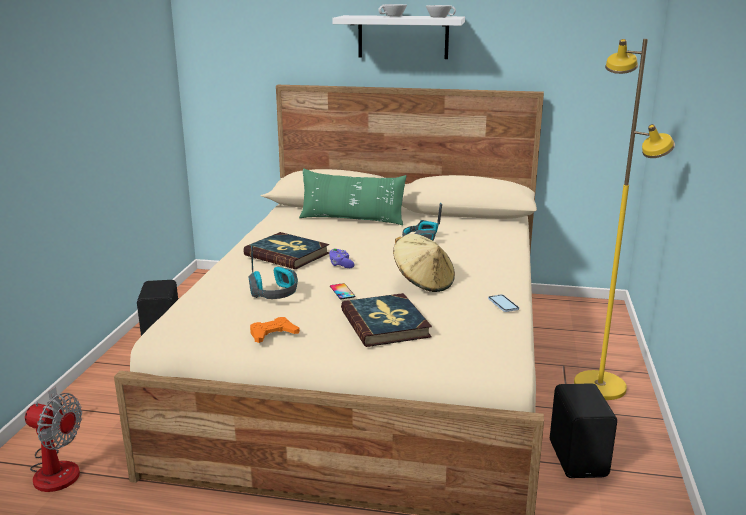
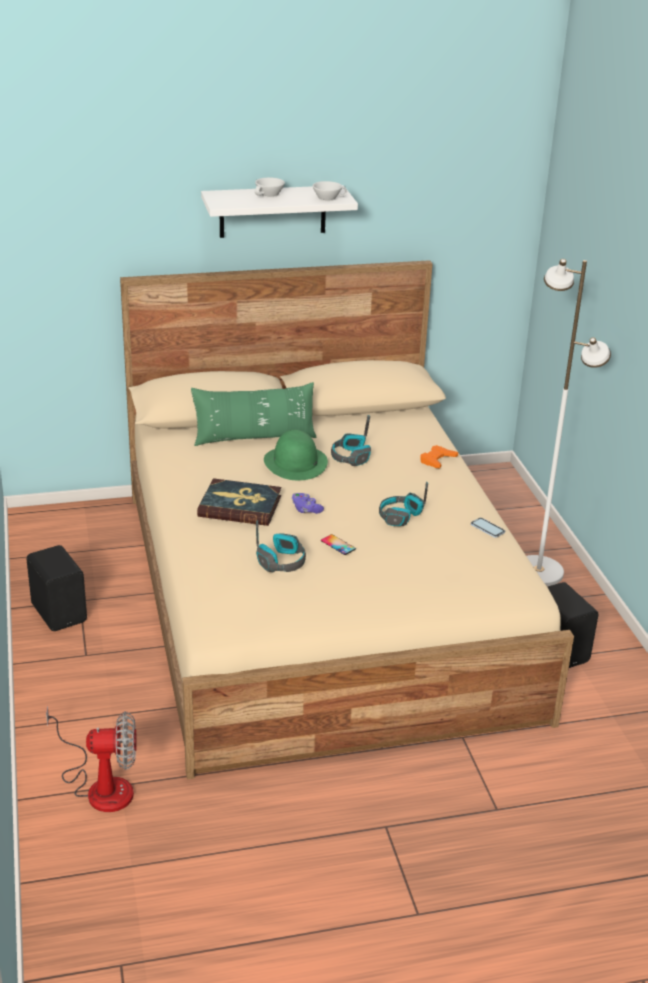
camera: 25 degrees left, 10 degrees up
(273, 334) = (322, 610): orange game controller -> orange game controller (437, 460)
(367, 236) = (295, 463): none -> green hat
(385, 324) = (408, 575): book -> none
(423, 283) = (400, 516): beige hat -> headphones
(600, 386) = (538, 571): yellow floor lamp -> white floor lamp

